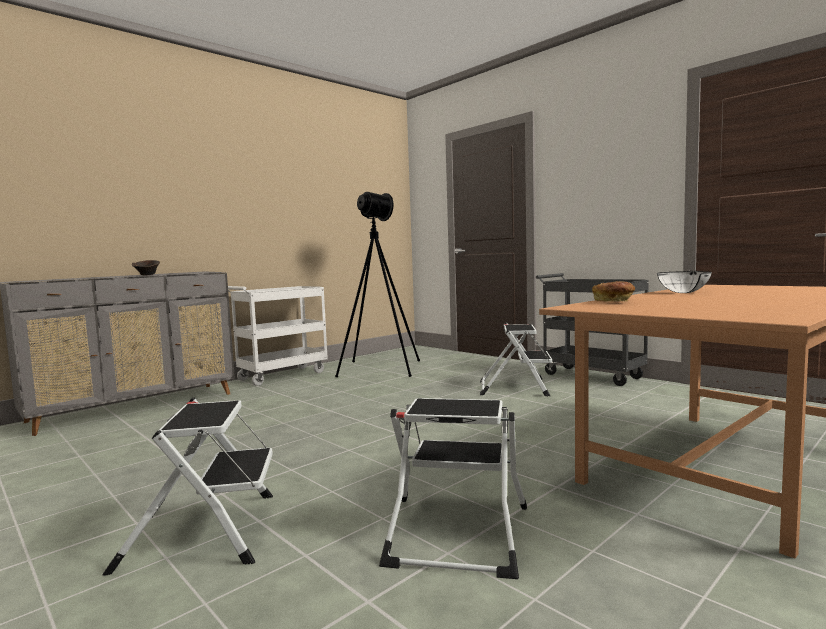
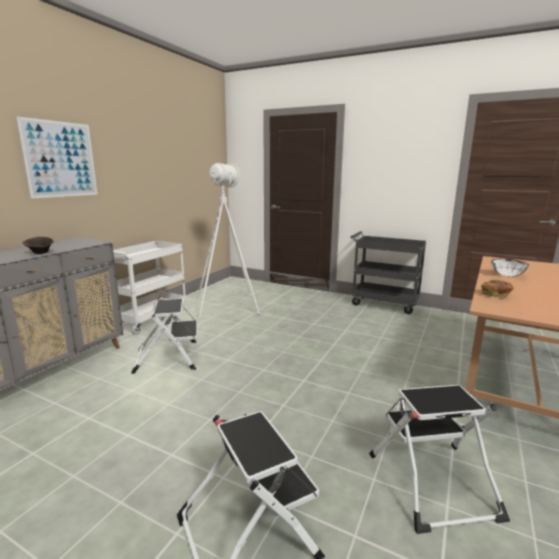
camera: 20 degrees left, 10 degrees up
(193, 192) = (60, 159): none -> picture
(380, 369) = (227, 306): black floor lamp -> white floor lamp
(515, 387) = (344, 320): step ladder -> step ladder (168, 357)

